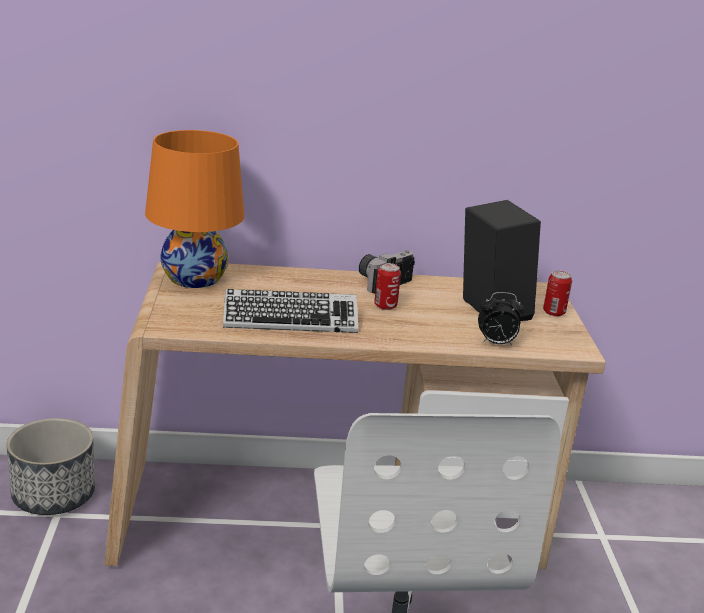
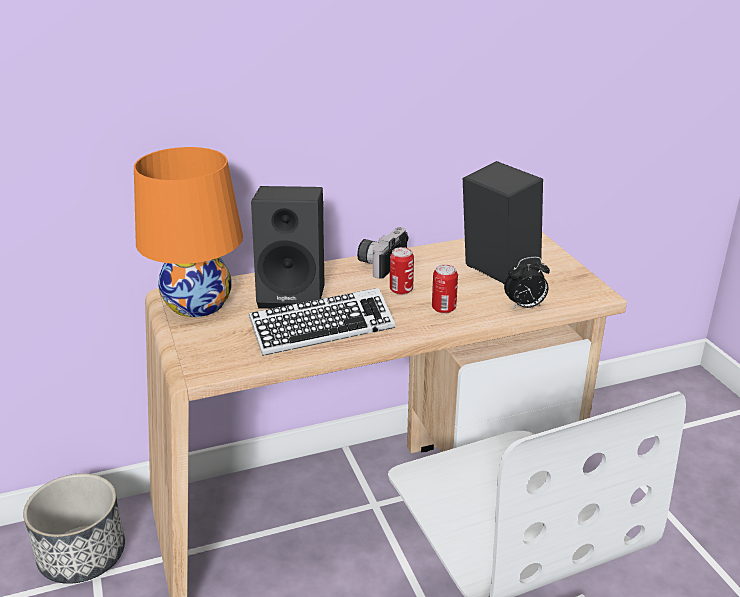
camera: 15 degrees left, 5 degrees up
(284, 288) = (294, 293): none -> black speaker
(554, 312) = (552, 259): can -> can (443, 308)

